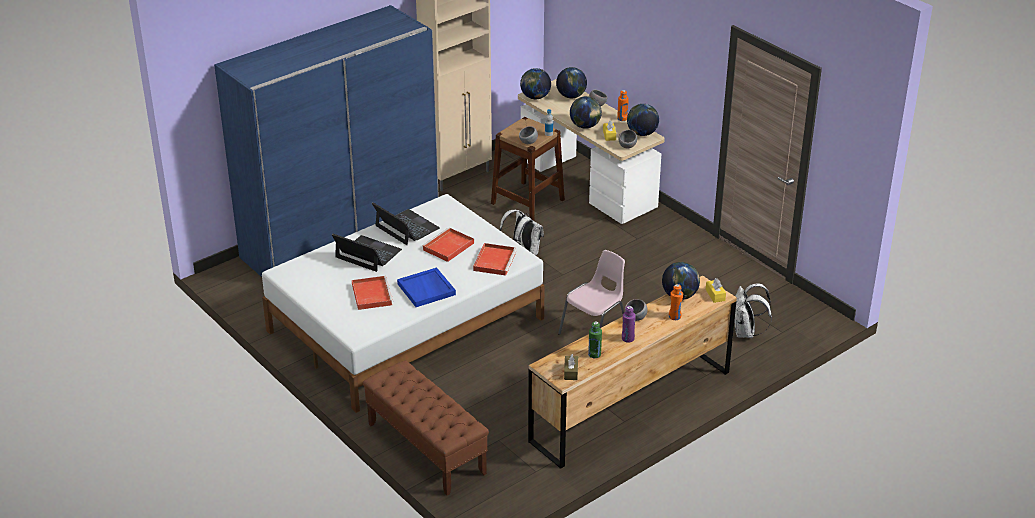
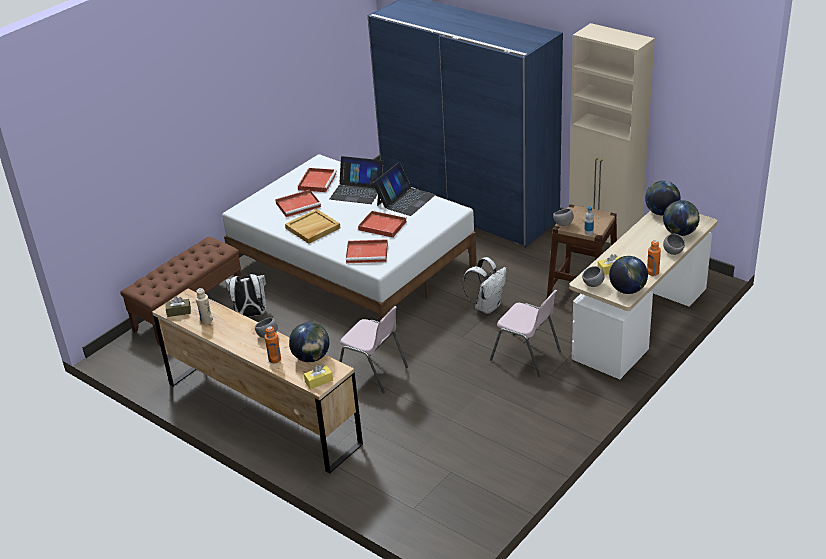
camera: 80 degrees right, 0 degrees up
(328, 277) = (317, 181): none -> red tray
(368, 254) = (357, 191): laptop -> laptop turned 90 degrees clockwise
(427, 289) = (312, 228): blue tray -> beige tray
(585, 126) = (620, 252): globe -> none
(594, 354) = (206, 320): green bottle -> beige bottle
(606, 245) = (526, 356): none -> pink chair
(628, 338) = (233, 336): purple bottle -> none
(746, 333) = (404, 479): white backpack -> white backpack (250, 315)

